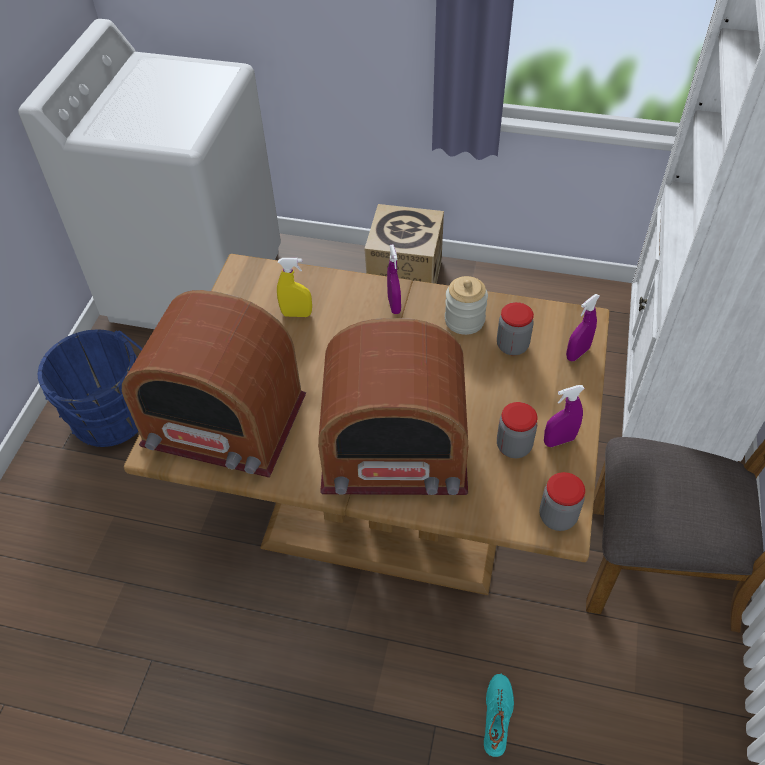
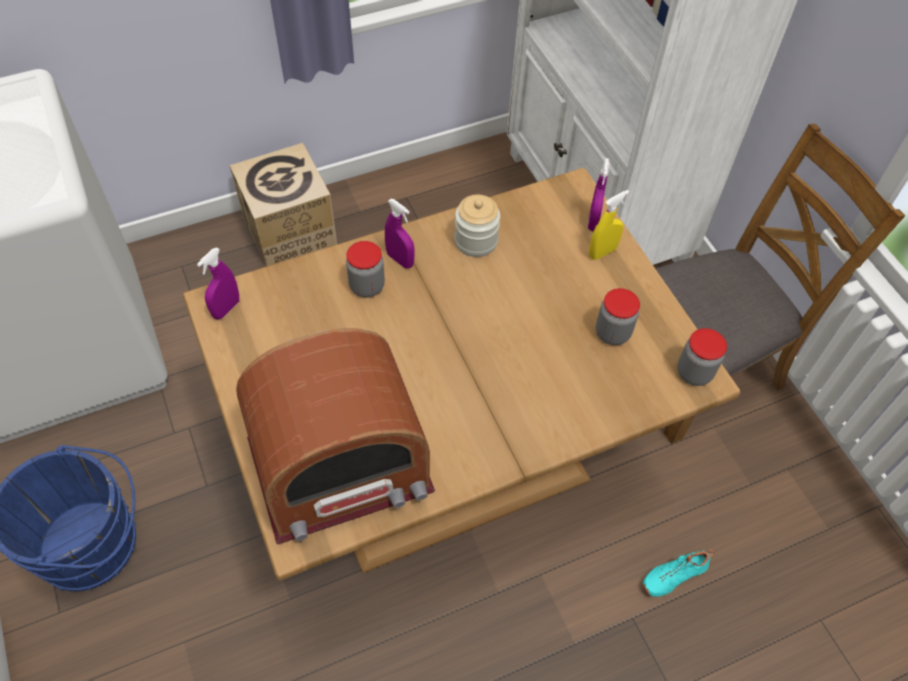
camera: 40 degrees left, 5 degrees up
(297, 314) = (314, 319): yellow spray bottle -> yellow spray bottle (602, 252)
(394, 450) = (520, 397): radio -> none
(498, 717) = (673, 574): turquoise shoe -> turquoise shoe turned 90 degrees counterclockwise
(512, 346) = (536, 243): jar -> jar (367, 286)
(559, 440) = (642, 307): purple spray bottle -> purple spray bottle (226, 308)

